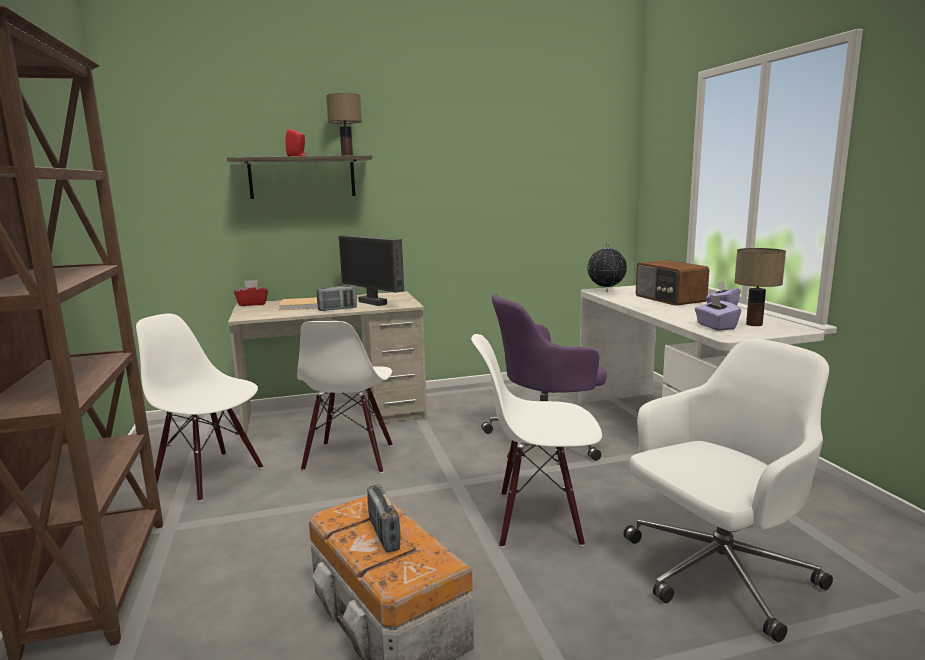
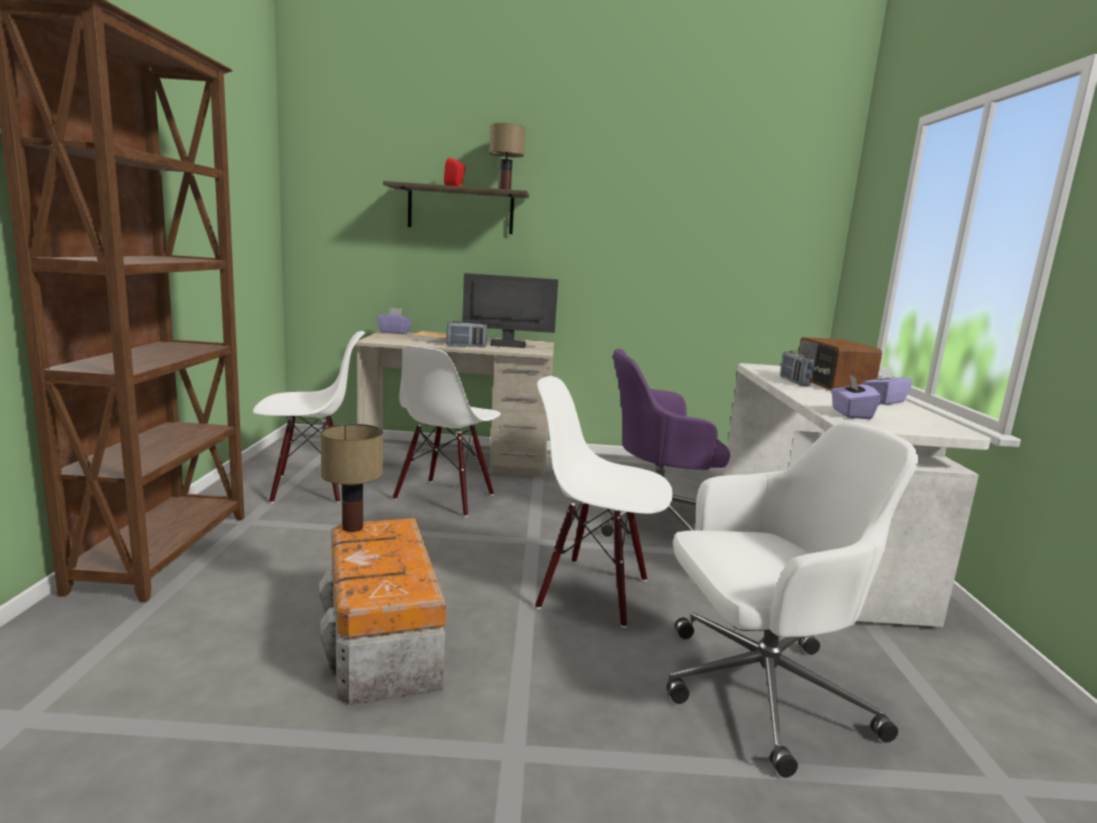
camera: 15 degrees right, 0 degrees up
(210, 476) = (310, 487): white chair -> white chair turned 120 degrees clockwise
(253, 304) = (394, 332): red tissue box -> purple tissue box
(373, 303) = (507, 346): monitor -> monitor turned 120 degrees clockwise
(384, 535) = (385, 554): radio -> radio (794, 382)
(606, 292) = (764, 368): globe -> none
(754, 324) = (905, 419): table lamp -> table lamp (353, 527)

